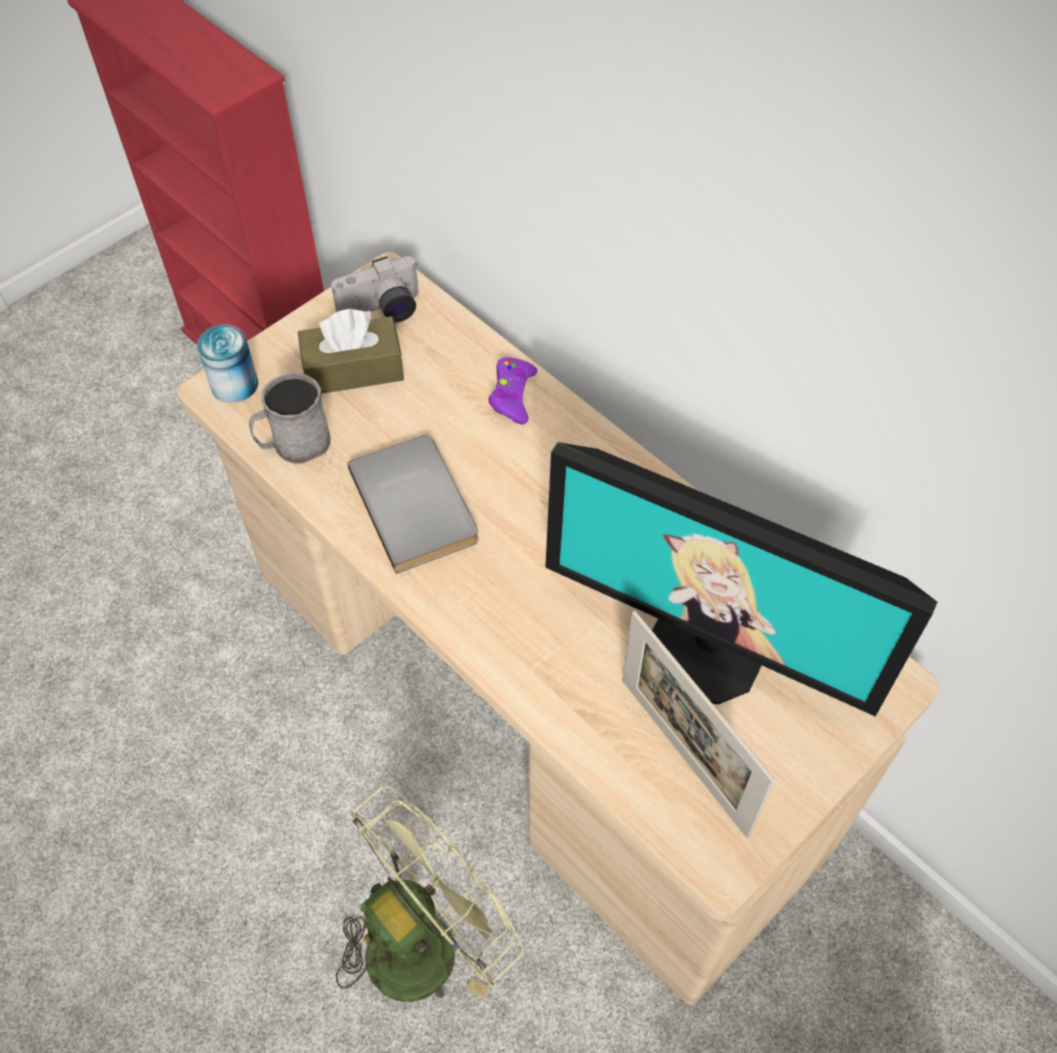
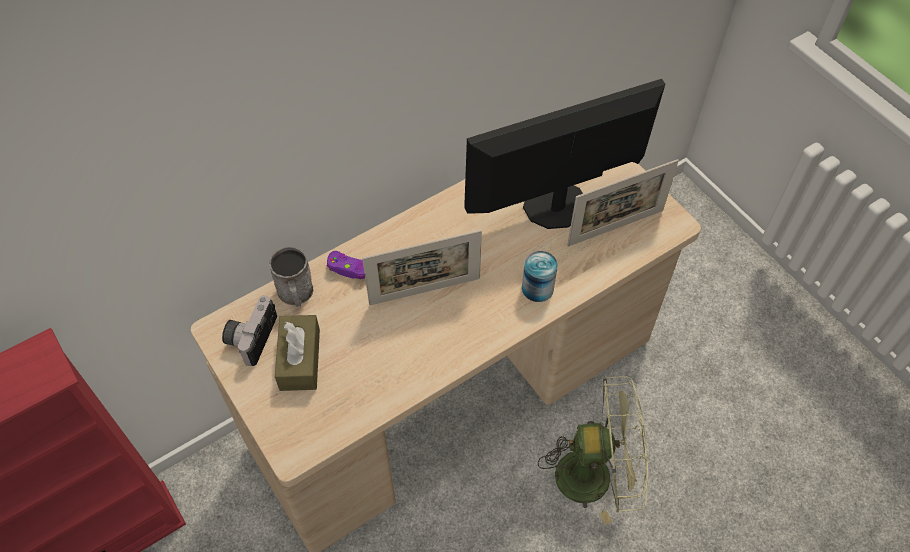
camera: 80 degrees left, 0 degrees up
(234, 384) = (291, 439): can -> can (537, 288)
(294, 445) = (358, 402): grey mug -> grey mug (296, 294)
(382, 311) = (250, 336): camera -> camera turned 150 degrees counterclockwise
(418, 504) = (426, 332): grey book -> none
(425, 937) = (595, 474): green fan -> green fan turned 120 degrees clockwise
(490, 491) = (424, 291): none -> picture frame
(705, 652) = (555, 206): monitor -> monitor turned 150 degrees counterclockwise

